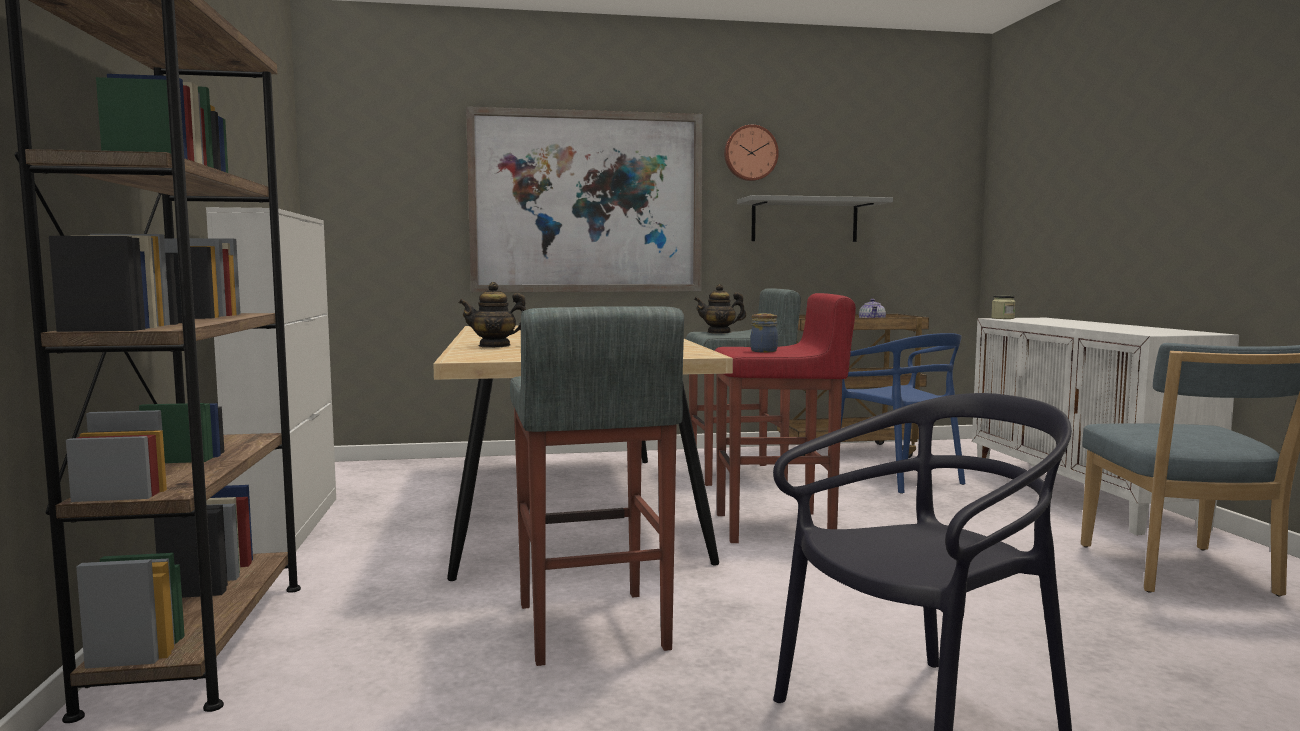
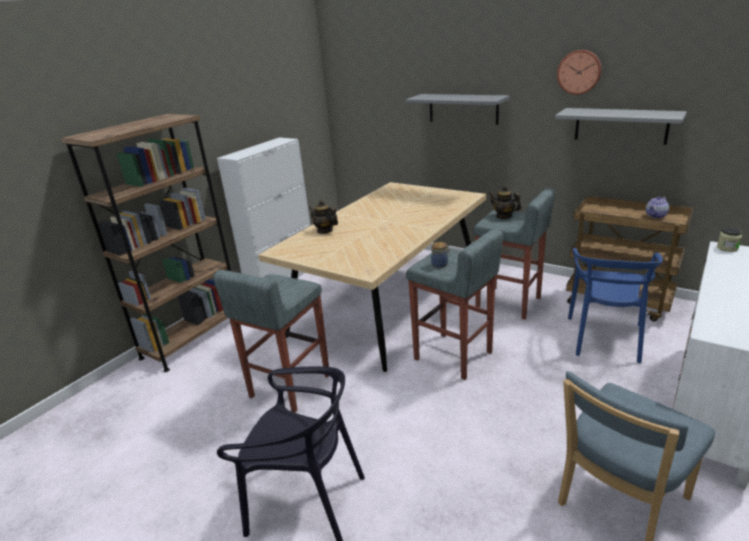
camera: 45 degrees right, 20 degrees up
(586, 203) = (463, 108): picture -> grey shelf
(776, 527) = (453, 356): red stool -> grey stool

